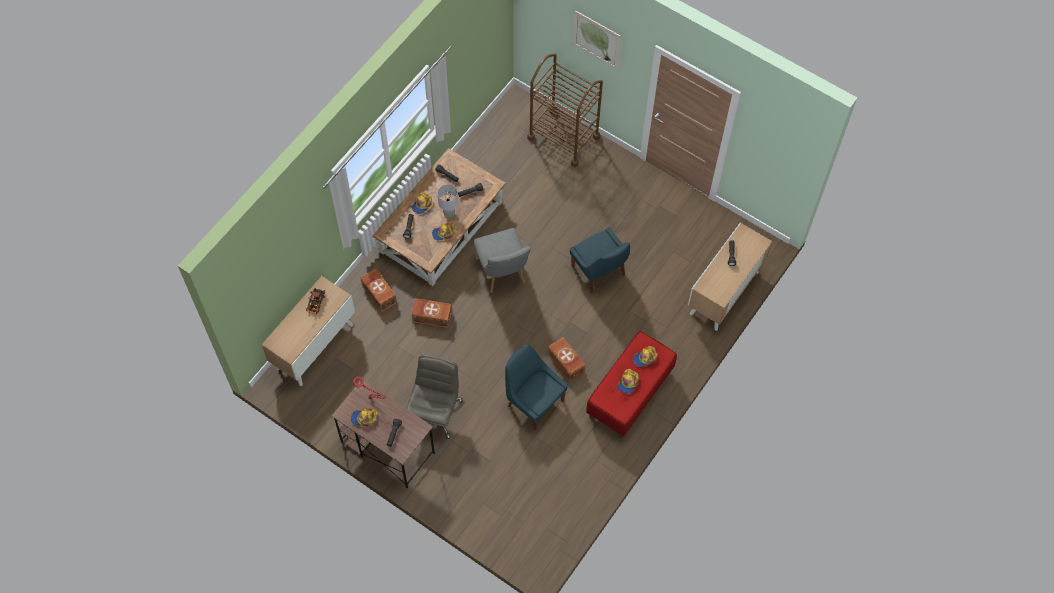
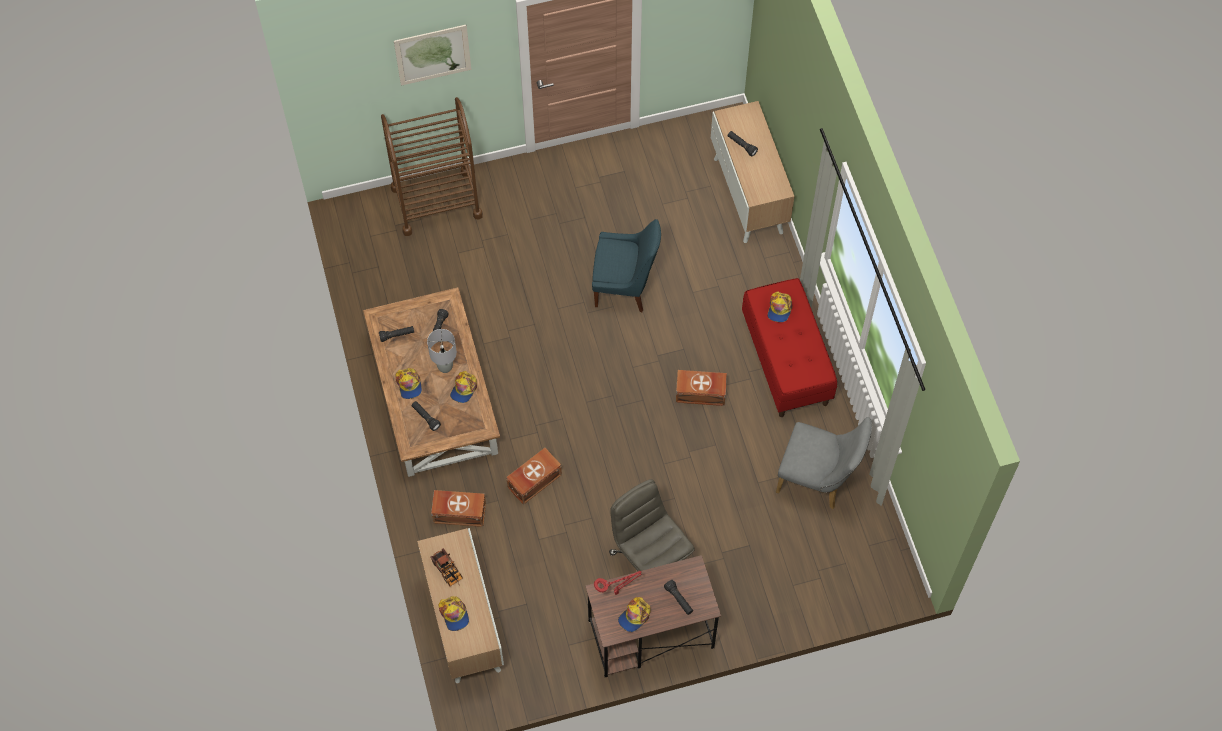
camera: 50 degrees left, 0 degrees up
(502, 274) = (544, 376): grey chair -> grey chair (818, 480)
(533, 402) = (718, 455): blue chair -> none
(628, 382) = (793, 344): cap -> cap (454, 614)

